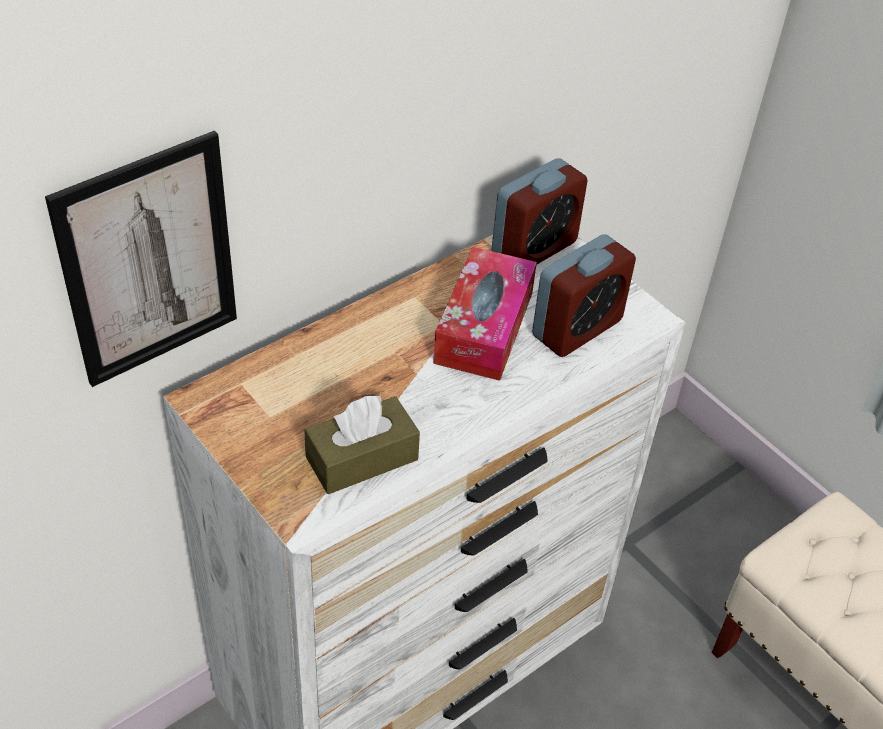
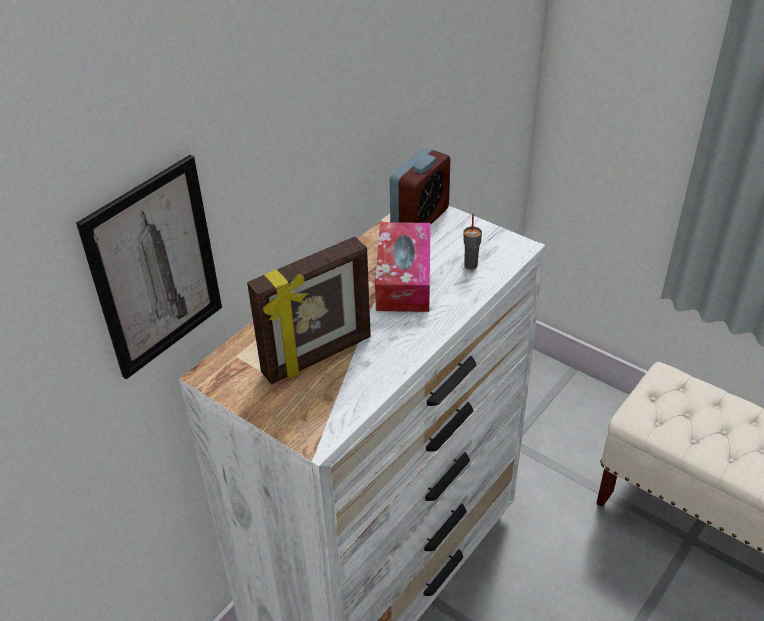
camera: 10 degrees left, 5 degrees down
(340, 408) = (318, 357): none -> picture frame
(362, 458) = (347, 387): brown tissue box -> none
(577, 328) = (471, 265): alarm clock -> grey cup

